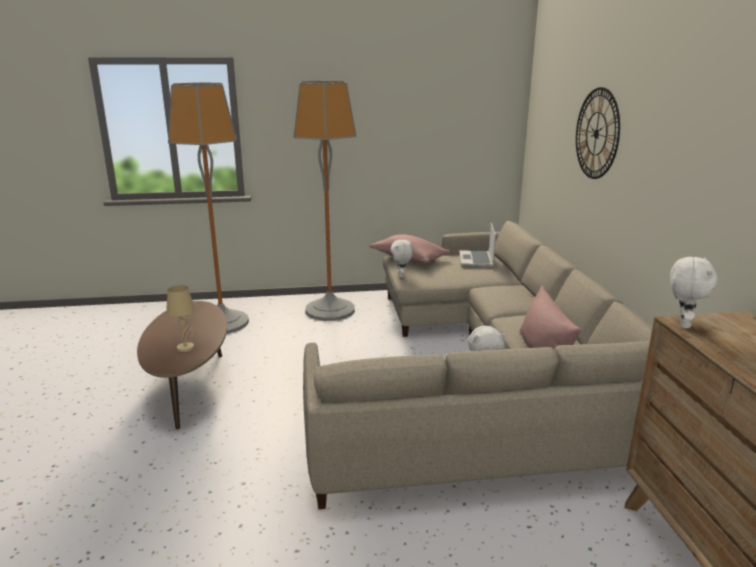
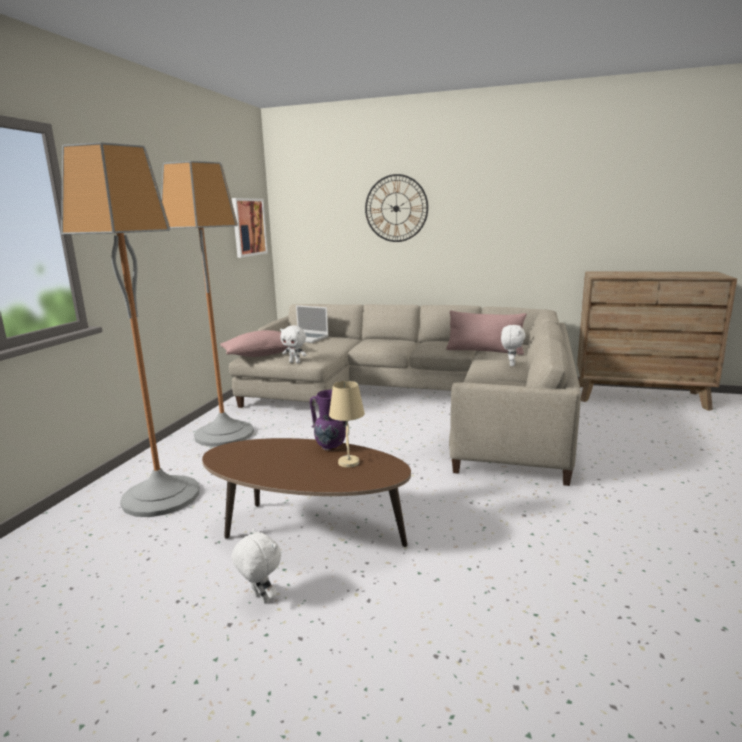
camera: 65 degrees left, 5 degrees down
(211, 336) = (331, 447): none -> purple vase
(477, 130) = (249, 227): none -> picture
(682, 324) = (602, 276): white plush toy -> white plush toy (260, 598)

